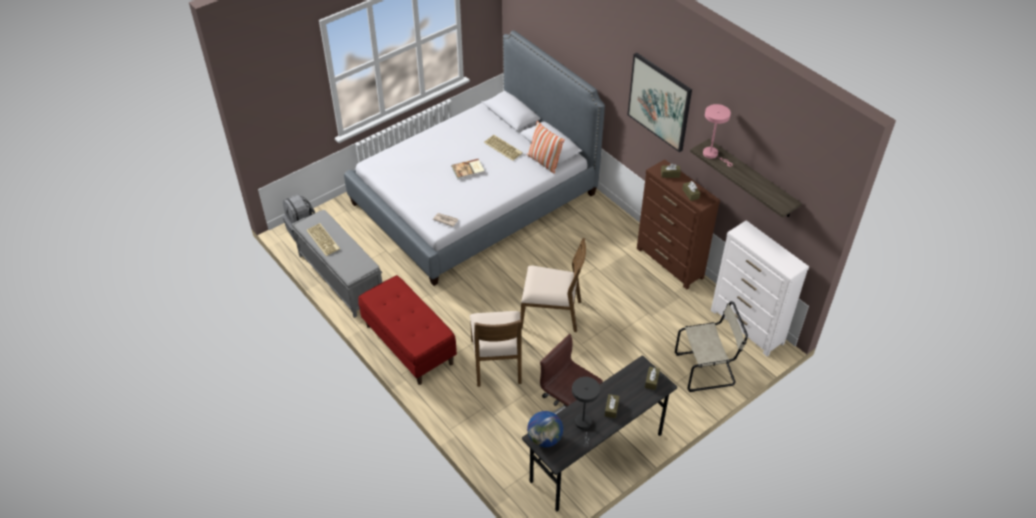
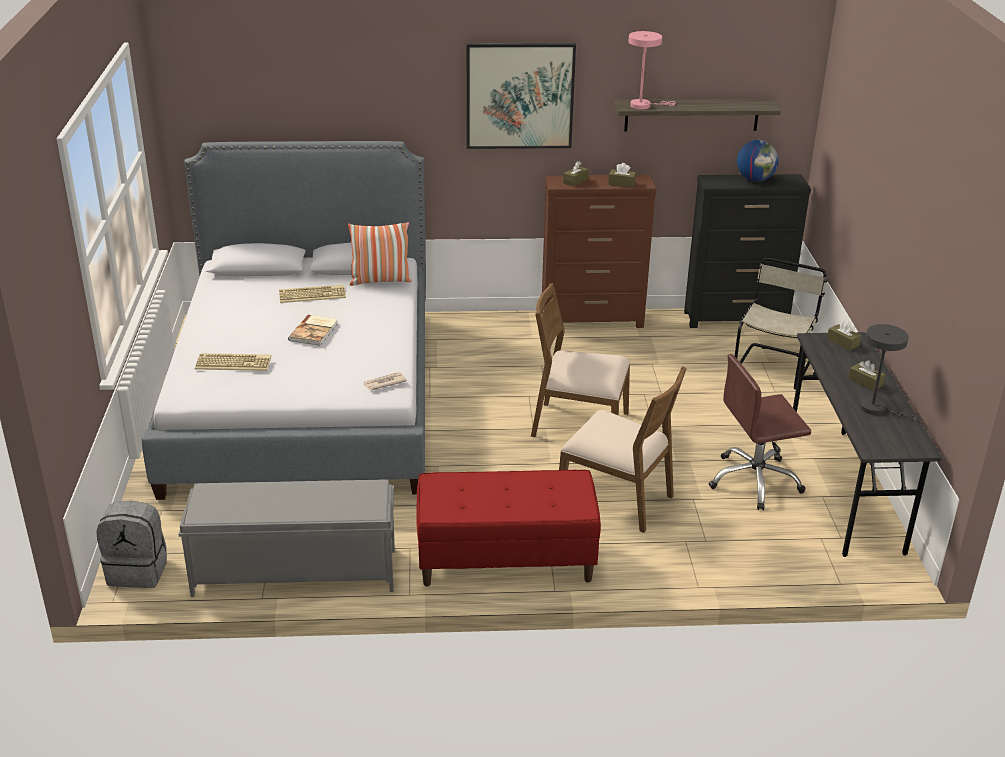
camera: 55 degrees left, 15 degrees down
(324, 240) = (263, 507): keyboard -> keyboard (234, 362)
(545, 439) = (879, 443): globe -> globe (755, 179)
(551, 313) = (579, 425): brown chair -> brown chair turned 120 degrees counterclockwise
(747, 327) = (737, 319): white dresser -> black dresser

